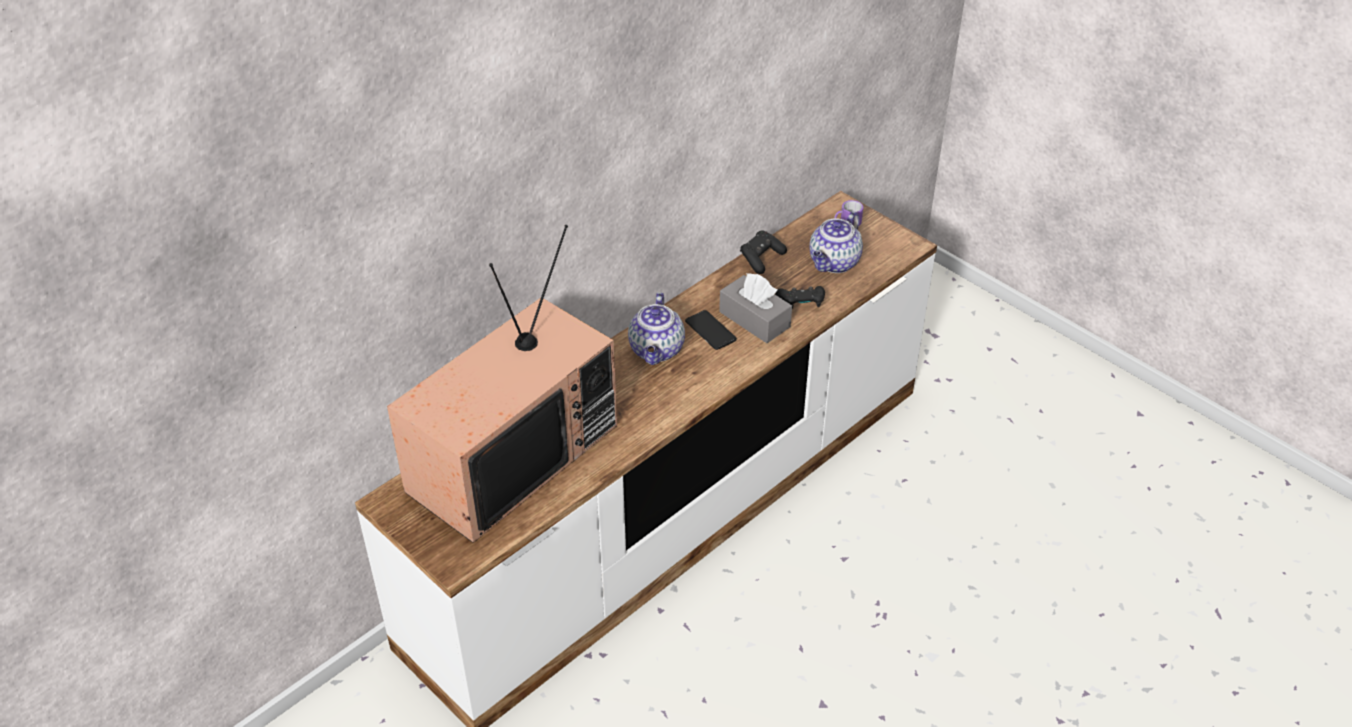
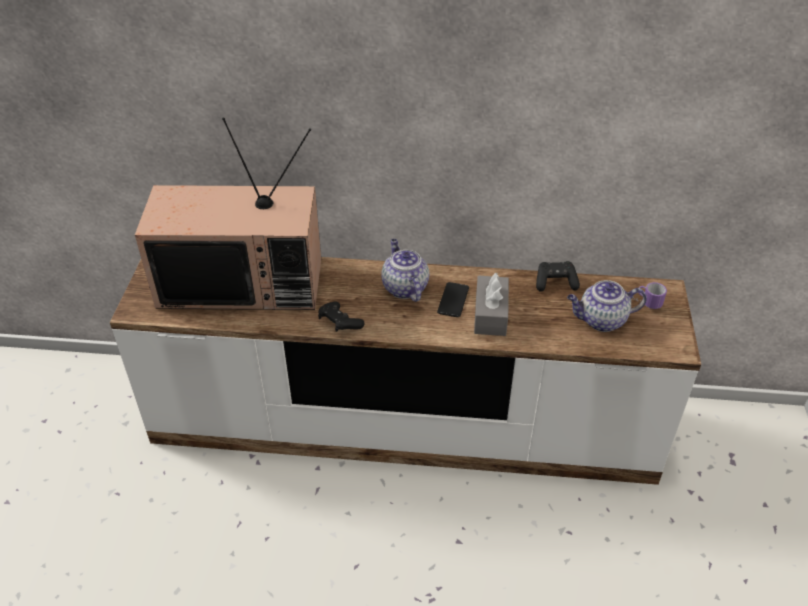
camera: 50 degrees right, 0 degrees up
(657, 351) = (404, 287): teapot -> teapot turned 105 degrees clockwise
(801, 304) = (535, 328): black game controller -> black game controller (339, 324)

